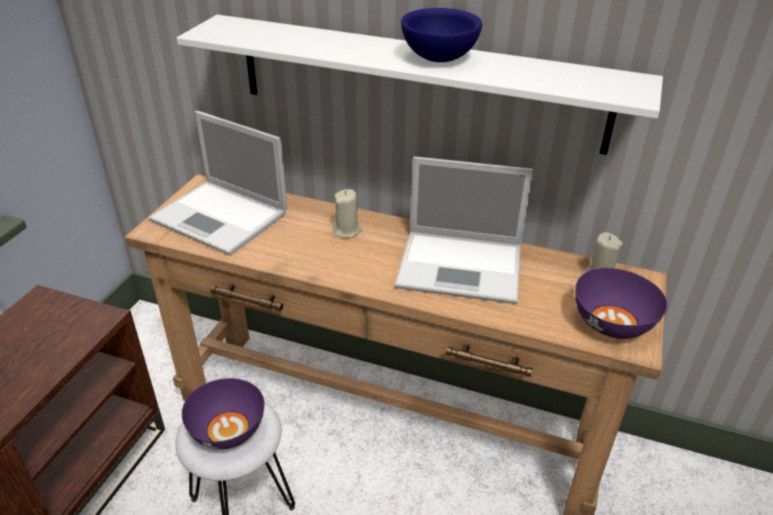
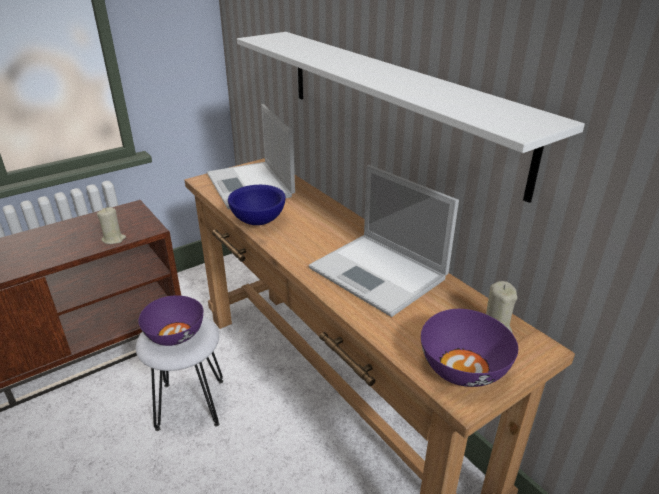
camera: 35 degrees right, 5 degrees down
(347, 230) = (322, 220): beige candle -> beige candle (114, 239)
(438, 58) = (388, 75): blue bowl -> blue bowl (258, 220)

